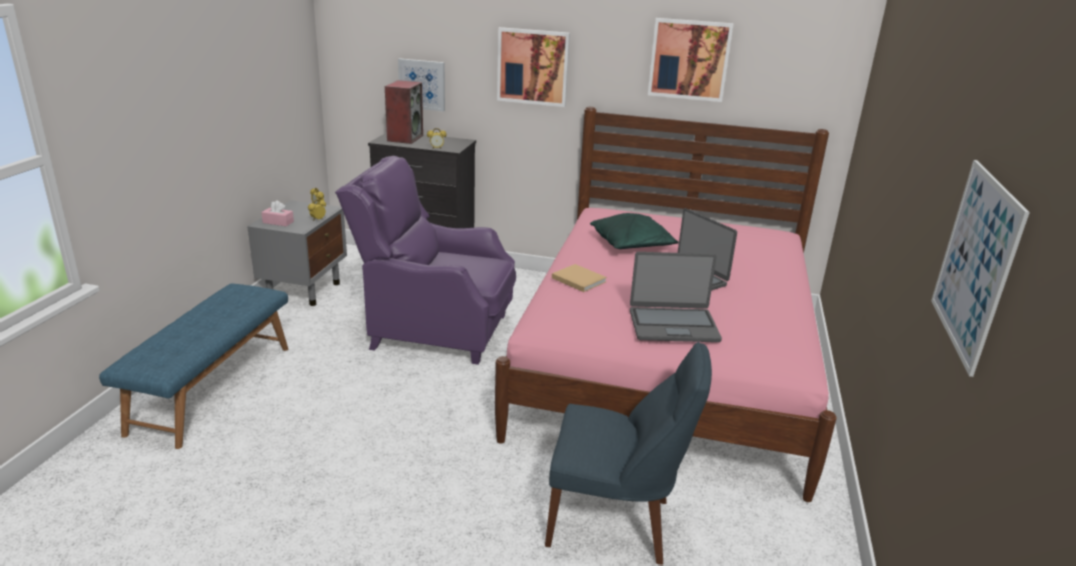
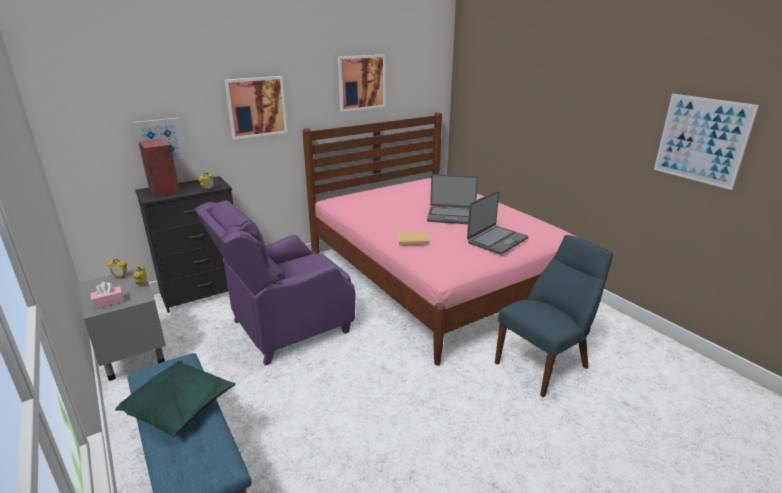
camera: 45 degrees left, 0 degrees up
(632, 245) = (394, 210): green pillow -> green pillow (180, 407)

